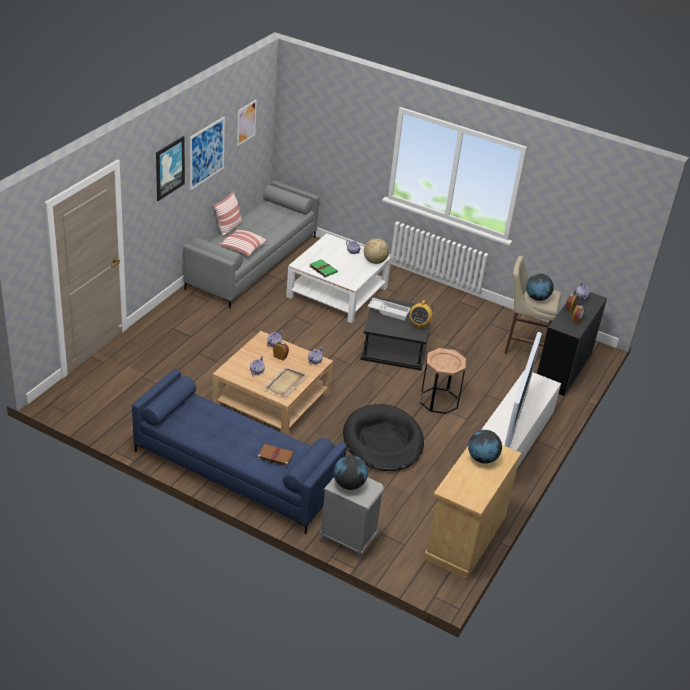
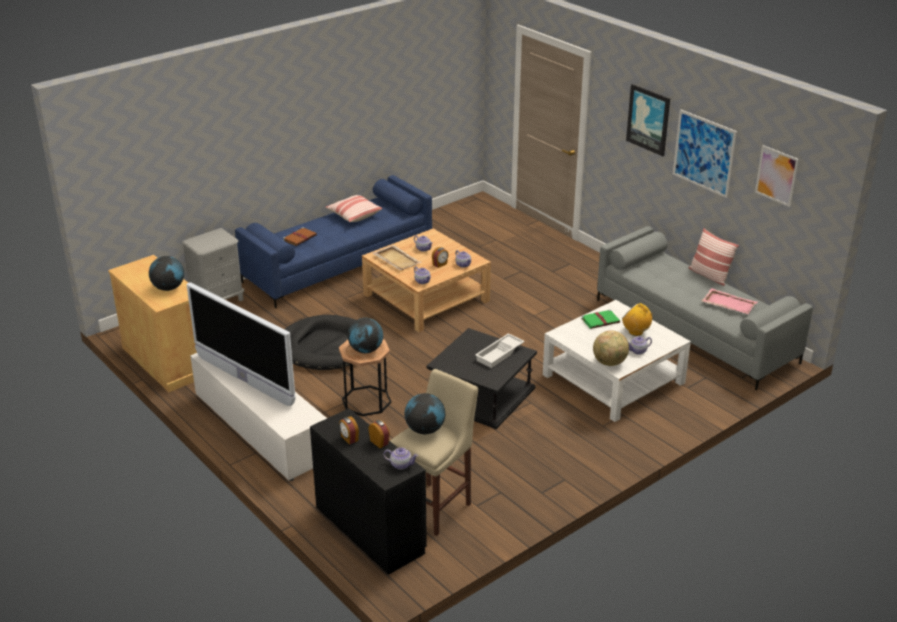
camera: 115 degrees right, 5 degrees down
(242, 249) = (660, 277): pillow -> pillow (353, 215)
(267, 220) = (728, 303): none -> pink tray
(349, 484) = (215, 238): globe -> globe (366, 350)
(419, 325) = (462, 369): radio -> radio (636, 332)

